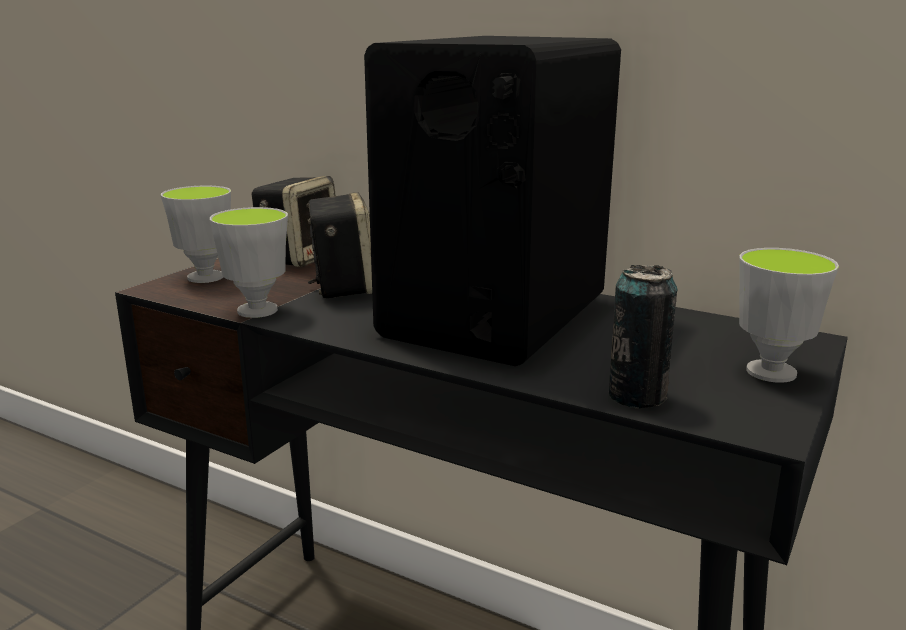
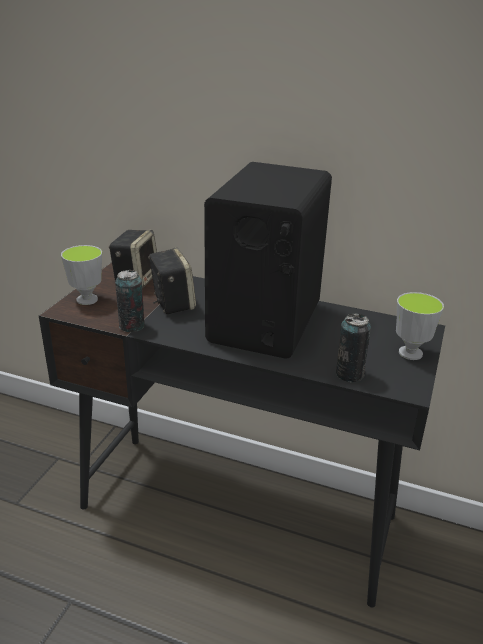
camera: 10 degrees left, 10 degrees up
(257, 310) = (132, 326): cup -> can

